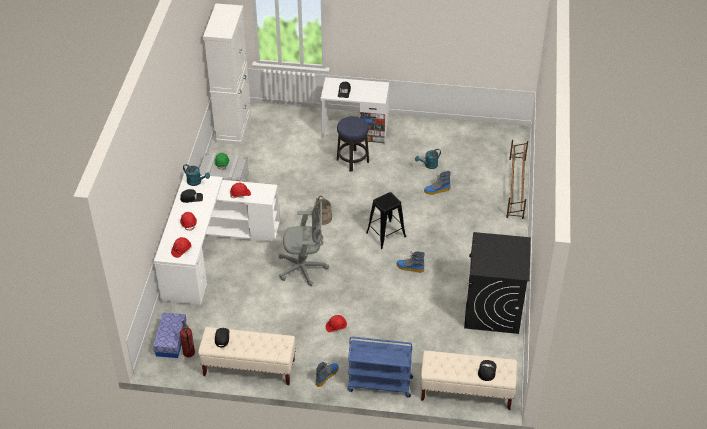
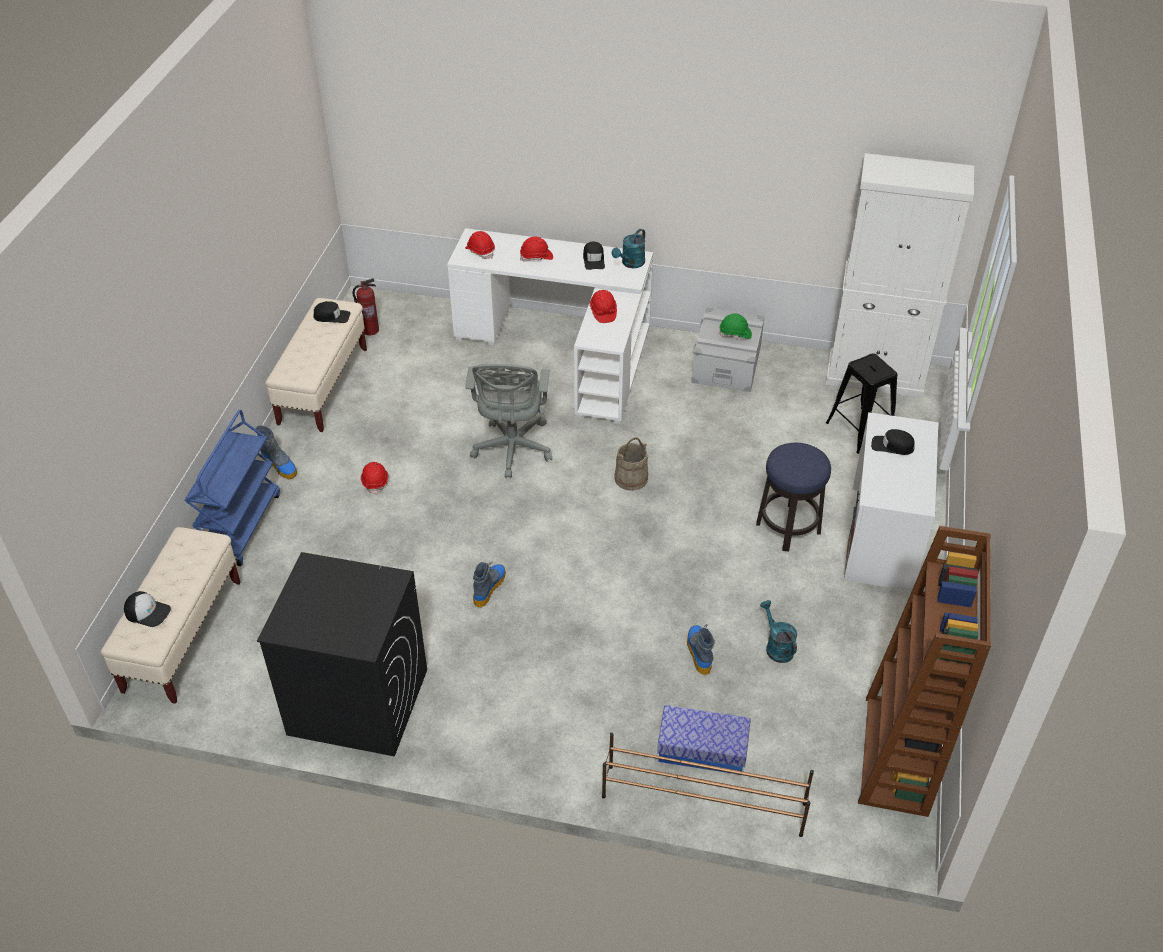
camera: 95 degrees right, 0 degrees up
(171, 340) = (397, 314): storage box -> storage box (702, 749)
(386, 235) = (579, 560): black stool -> black stool (860, 430)
(480, 132) = (897, 756): none -> brown bookcase

